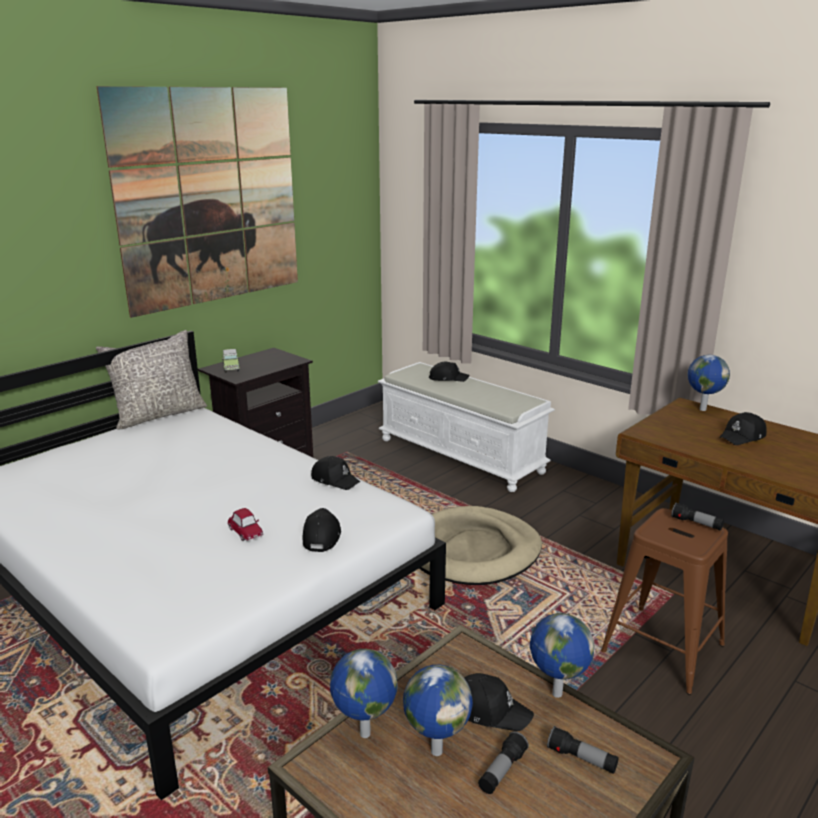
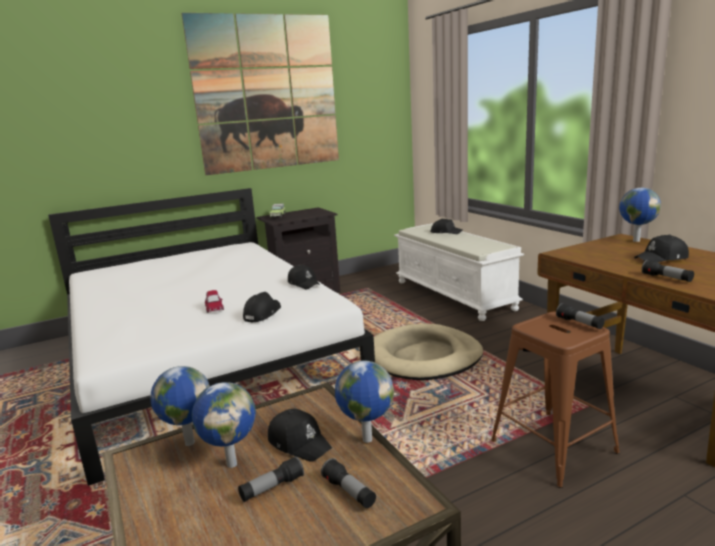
camera: 20 degrees right, 5 degrees down
(158, 415) = (222, 245): grey pillow -> none
(764, 467) = (666, 278): none -> flashlight

